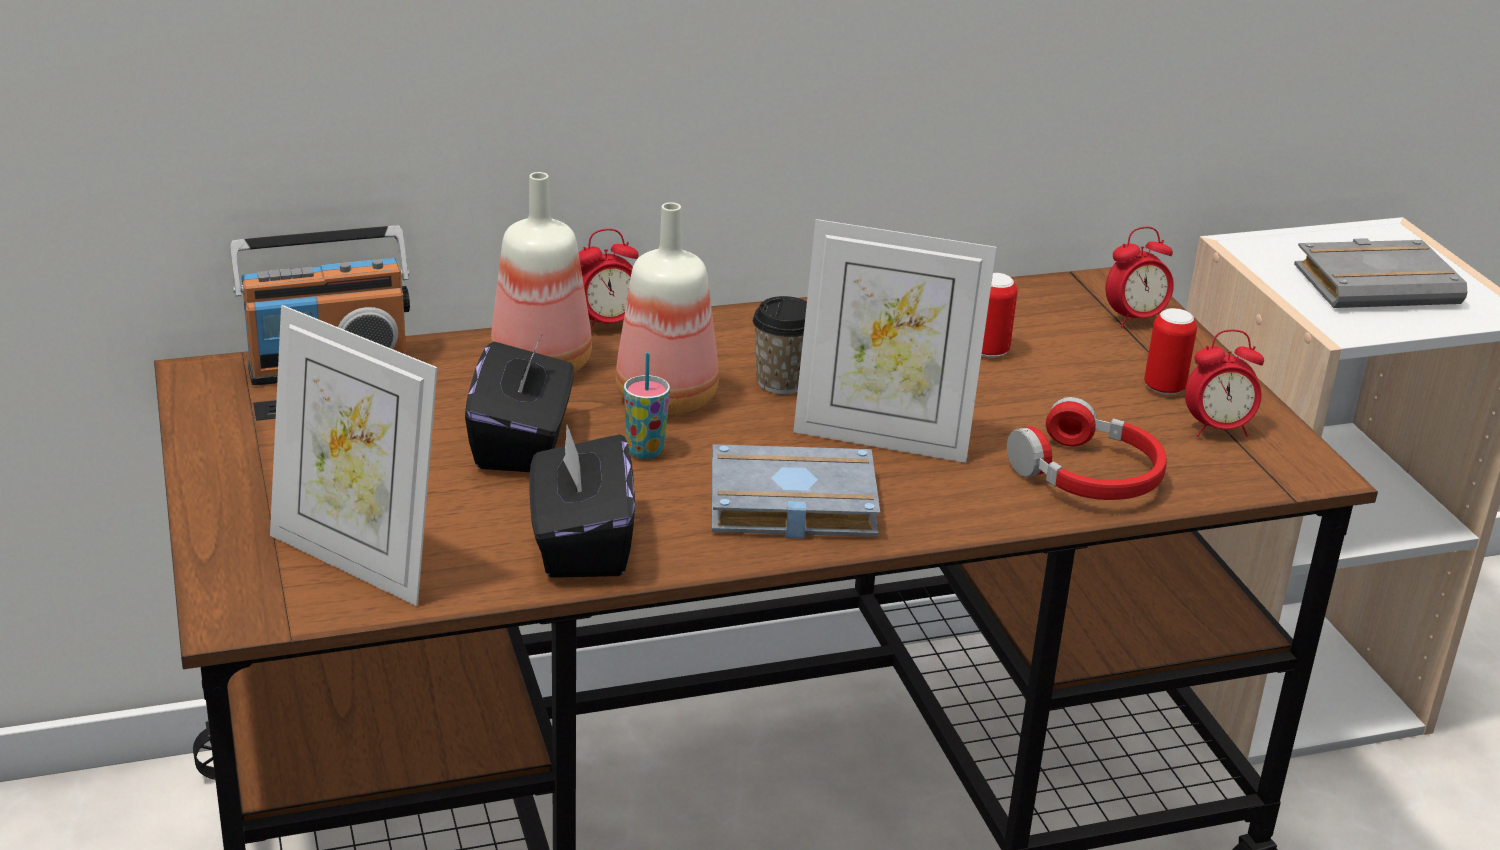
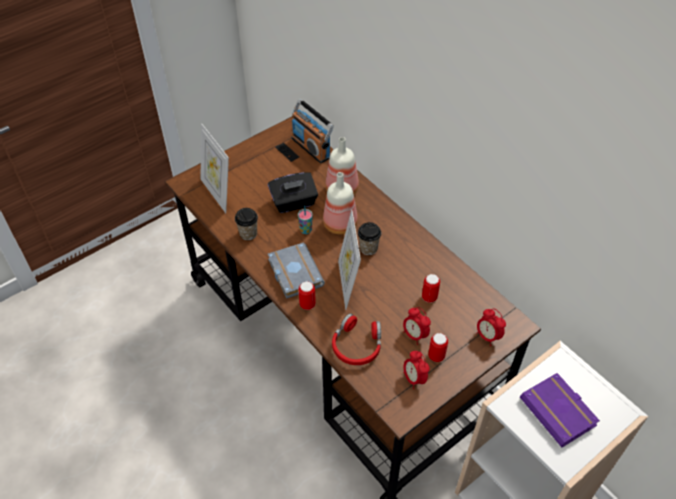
camera: 70 degrees right, 20 degrees up
(356, 560) = (218, 193): picture frame -> picture frame turned 45 degrees counterclockwise
(581, 544) = (248, 234): black tissue box -> cup
(607, 324) = (378, 195): alarm clock -> alarm clock (415, 335)
(917, 512) = (307, 304): none -> can
(1377, 284) = (560, 412): grey book -> purple book

